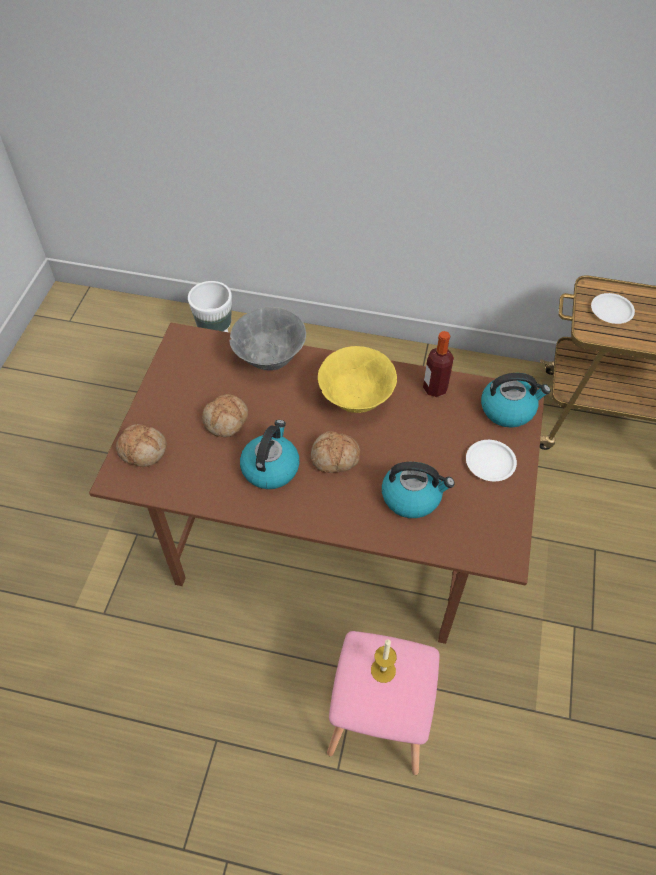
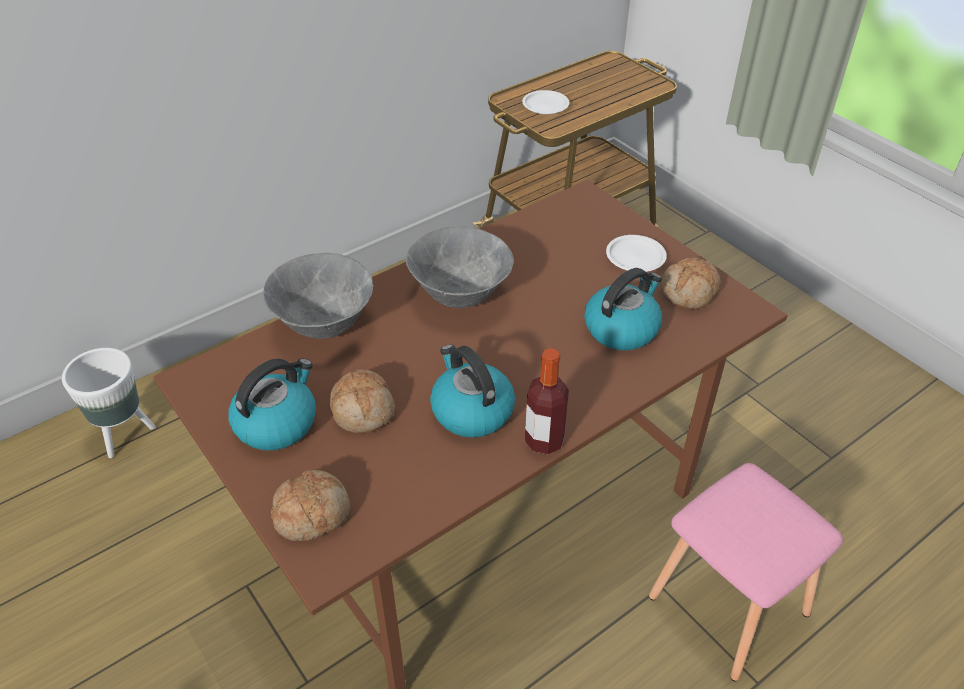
camera: 50 degrees left, 10 degrees down
(334, 458) = (515, 354): bread -> bread (689, 292)
(356, 400) = (461, 297): yellow bowl -> grey bowl
(383, 670) = (746, 515): candle -> none
(435, 388) = (511, 239): bottle -> bottle (544, 441)
(508, 409) = (588, 212): kettle -> kettle (277, 422)

